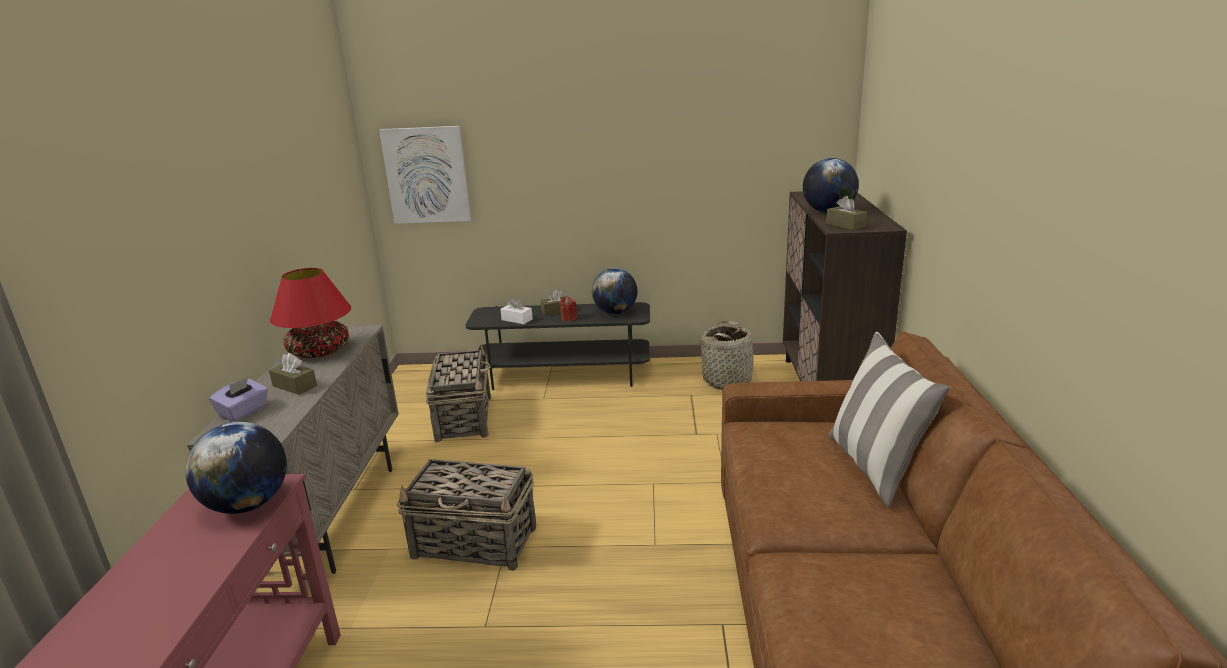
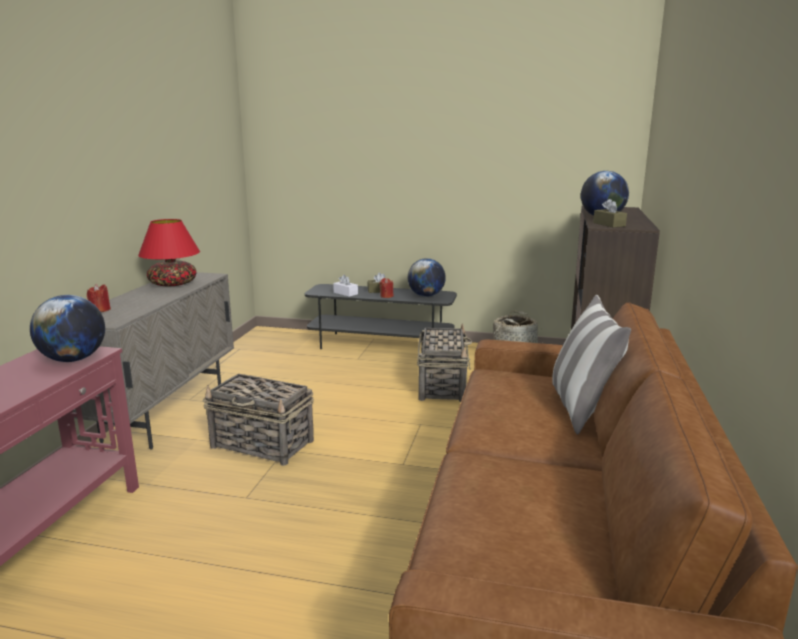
camera: 10 degrees right, 5 degrees down
(244, 412) = (100, 310): purple tissue box -> red candle
(294, 386) = (143, 300): brown tissue box -> none
(427, 175) = (290, 174): picture -> none
(464, 418) = (290, 364): basket -> basket (442, 385)

